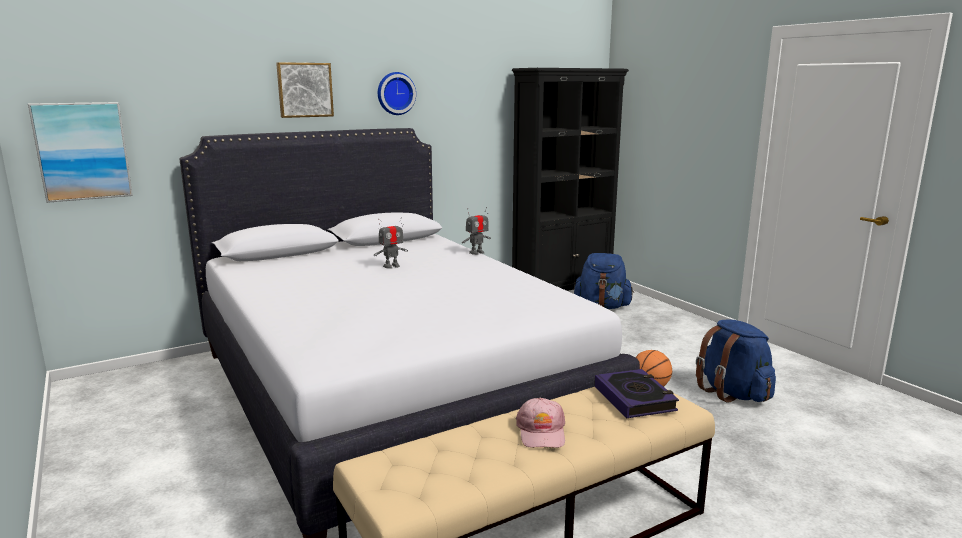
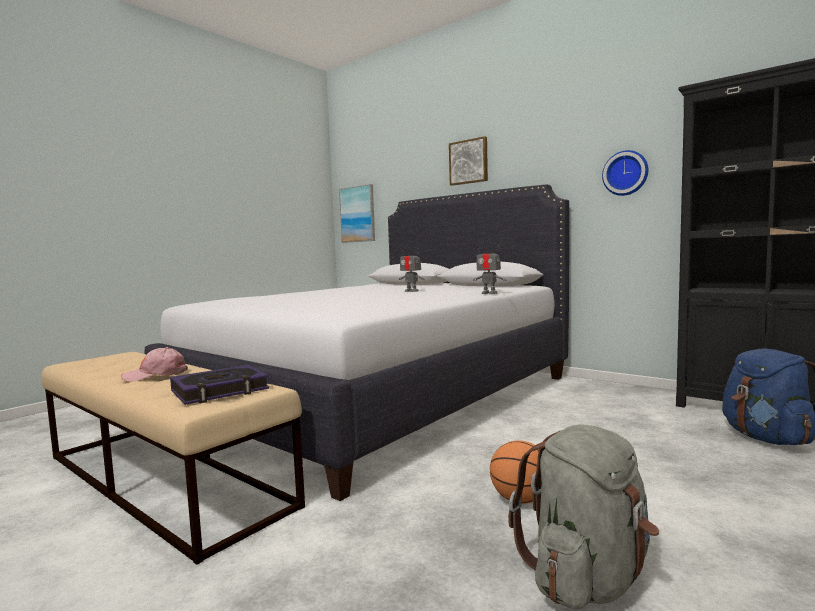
camera: 70 degrees right, 10 degrees down
(395, 93) = (543, 153): wall clock -> wall clock (625, 173)
(732, 393) = (587, 577): blue backpack -> grey backpack

